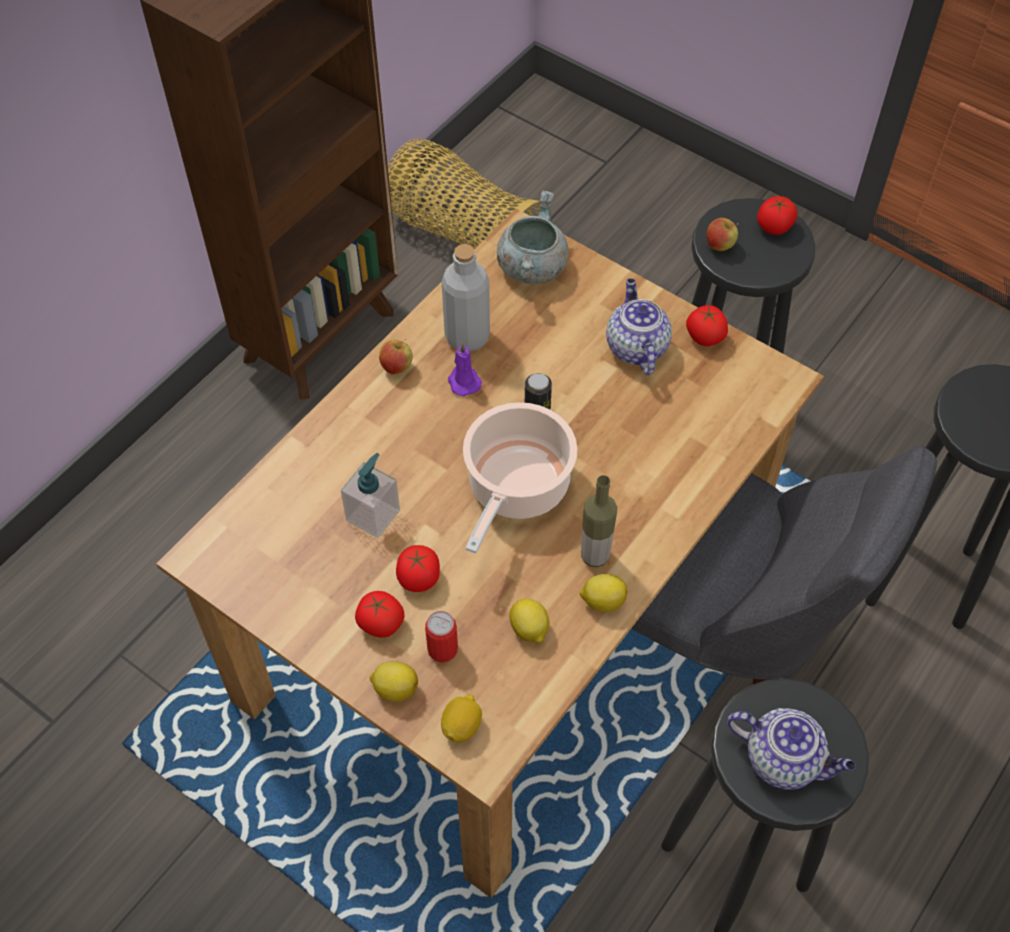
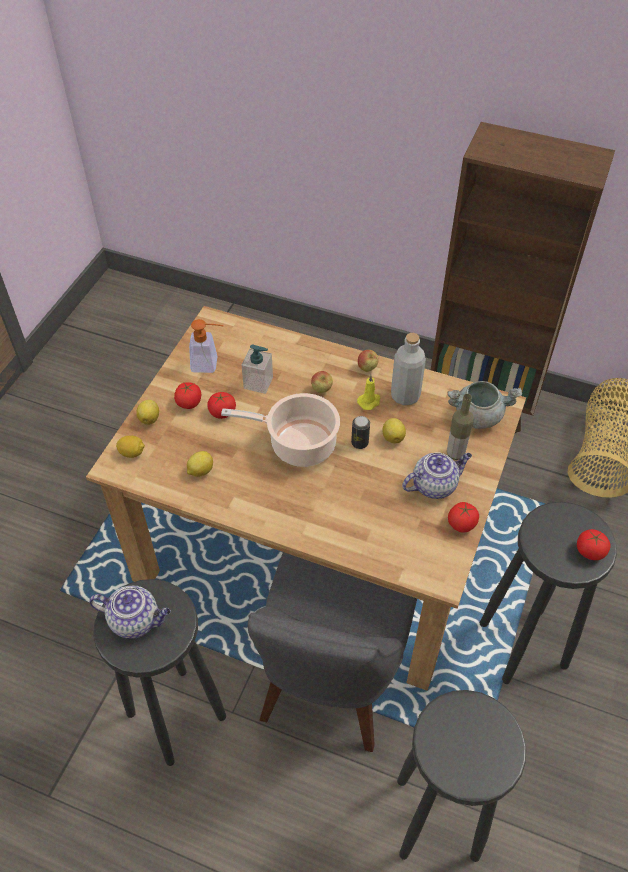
camera: 75 degrees right, 5 degrees down
(305, 578) = (209, 364): none -> soap dispenser
(442, 649) = (178, 433): can -> none
(463, 381) = (369, 401): purple candle -> yellow candle
(595, 556) = (260, 493): bottle -> bottle (455, 453)
(602, 601) = (229, 503): lemon -> lemon (393, 437)
(720, 246) = (551, 519): apple -> apple (322, 390)
(784, 760) = (136, 620): teapot -> teapot turned 90 degrees counterclockwise

